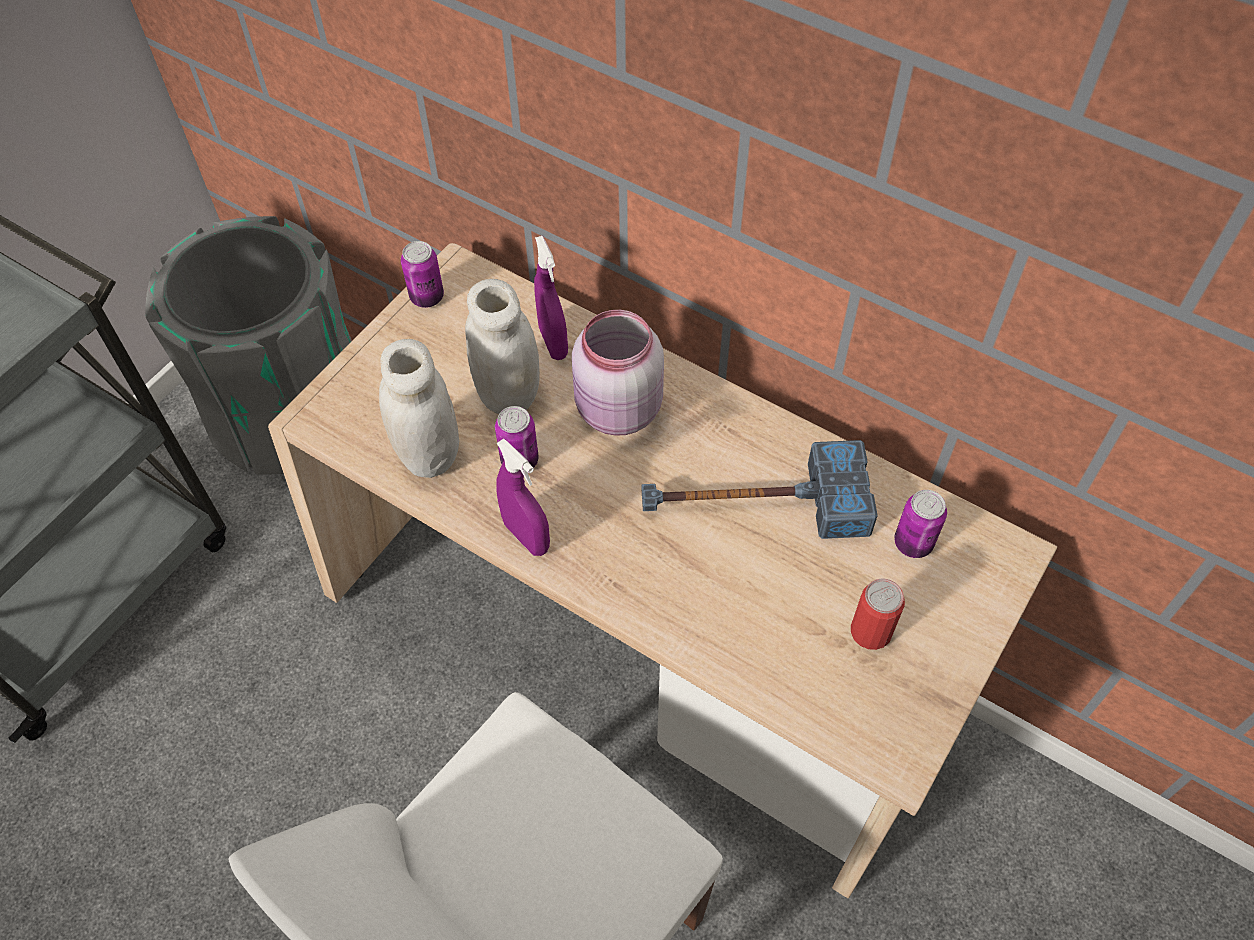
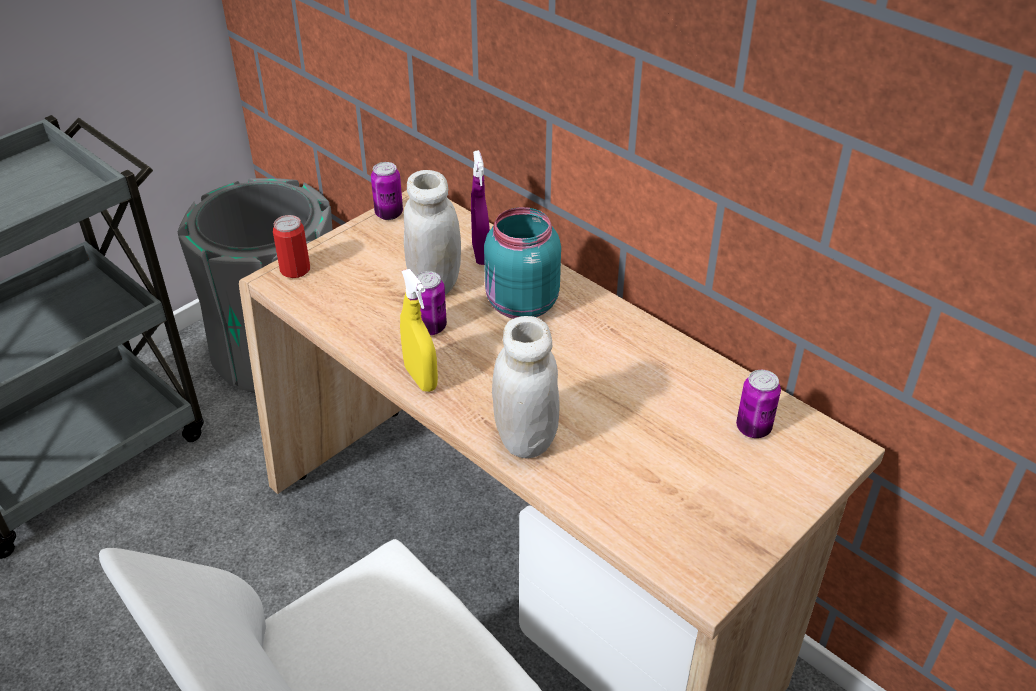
camera: 10 degrees right, 15 degrees down
(429, 454) = (358, 313): white jar -> white jar (525, 439)
(526, 536) = (421, 378): purple spray bottle -> yellow spray bottle
(617, 411) = (520, 305): pink jar -> turquoise jar
(753, 503) = (619, 381): hammer -> none
(870, 631) = (700, 486): can -> can (295, 269)

